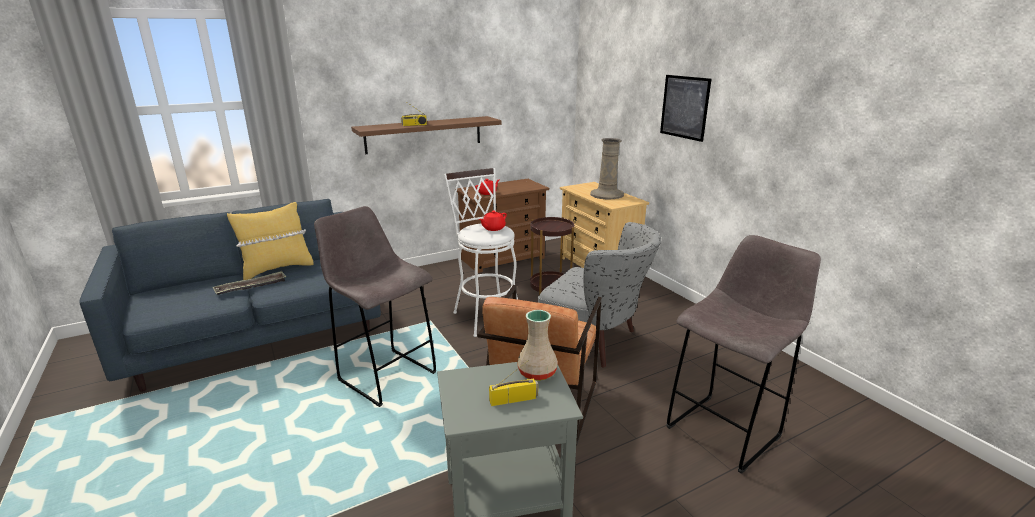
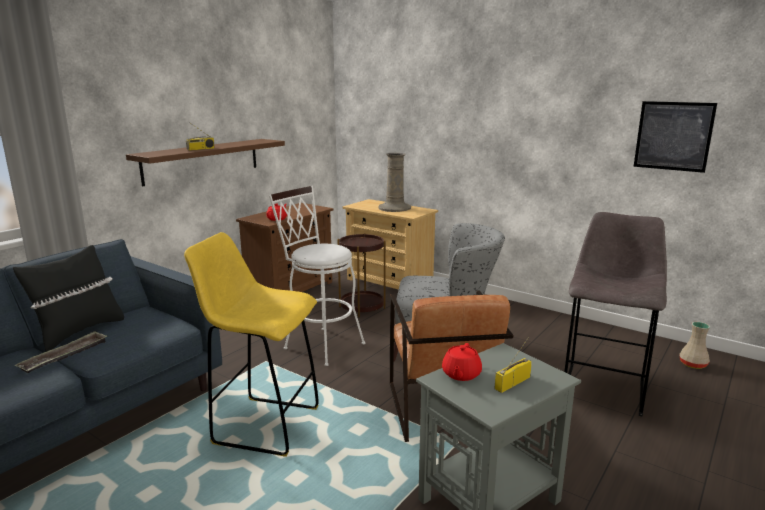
camera: 25 degrees left, 5 degrees down
(277, 269) = (79, 332): yellow pillow -> black pillow
(385, 375) = (264, 425): grey stool -> yellow stool
(493, 228) = (328, 247): red teapot -> red teapot (461, 374)
(536, 373) = (505, 358): beige vase -> beige vase (692, 364)
(684, 107) = (467, 118): picture -> picture (673, 136)

